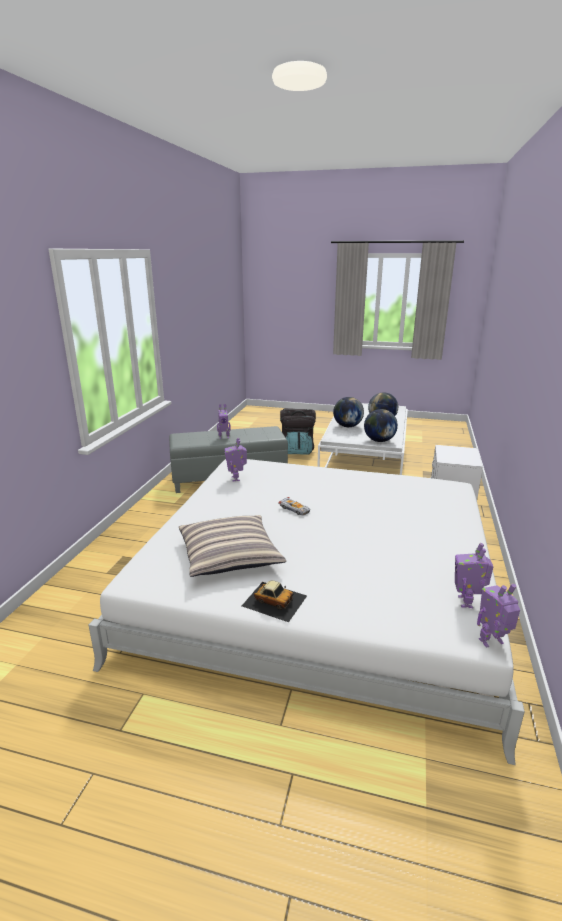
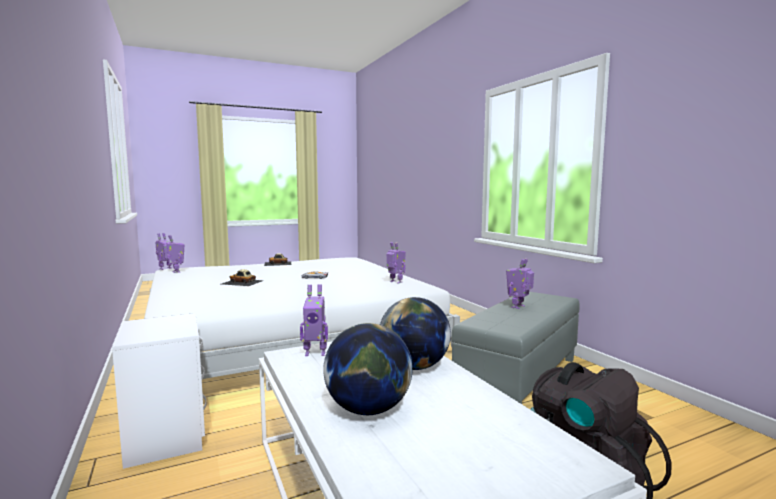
camera: 140 degrees right, 15 degrees down
(229, 555) = (321, 265): pillow -> none
(378, 526) = (242, 282): none -> toy car
(379, 441) = (315, 353): globe -> toy robot

